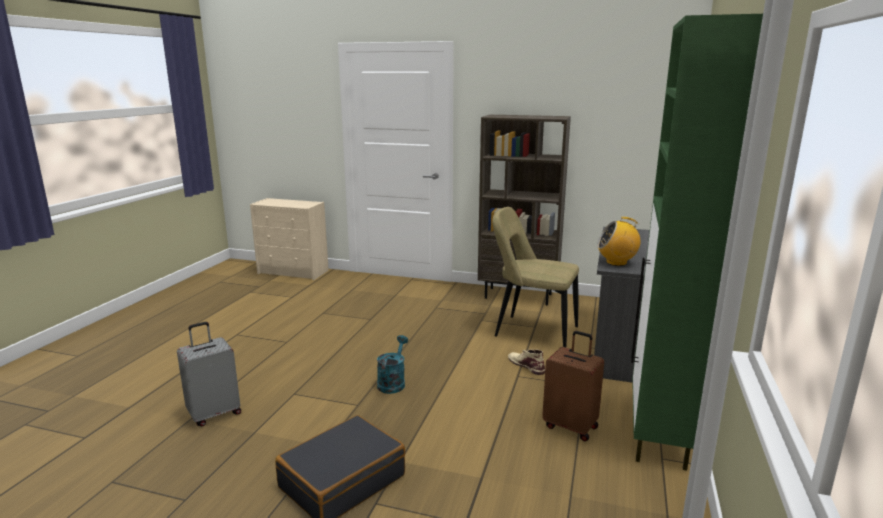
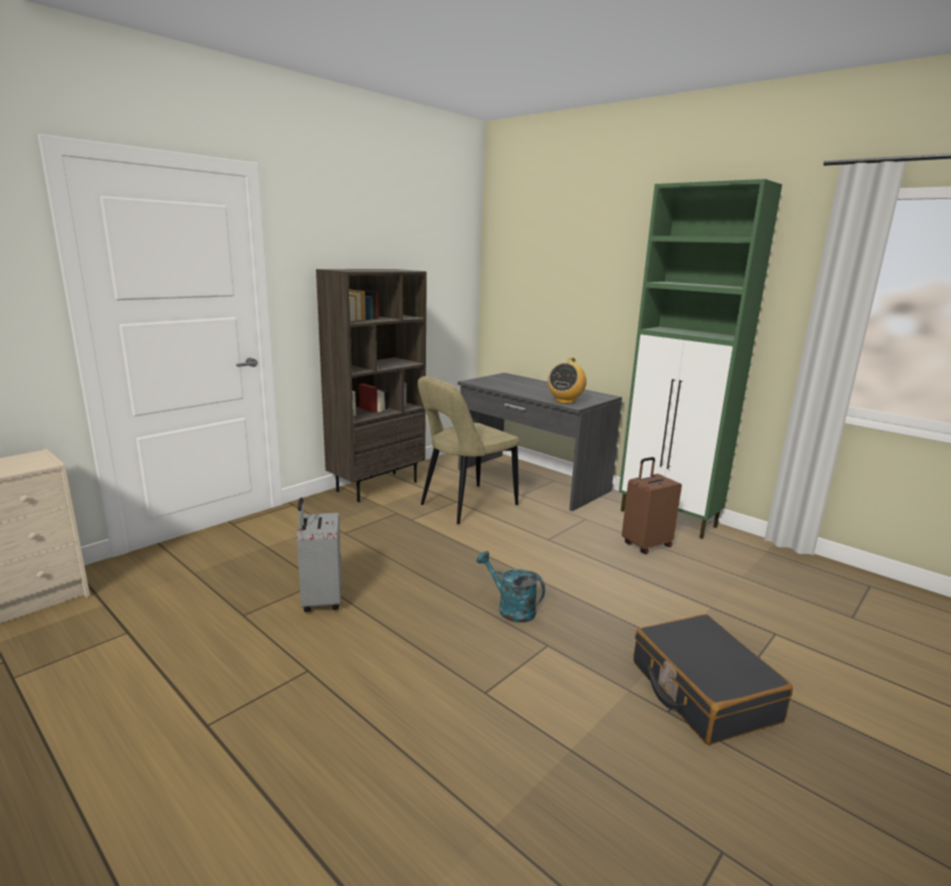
camera: 65 degrees left, 0 degrees up
(214, 413) = (492, 791): grey suitcase -> grey suitcase (321, 600)
(526, 365) = (530, 529): beige boot -> none

